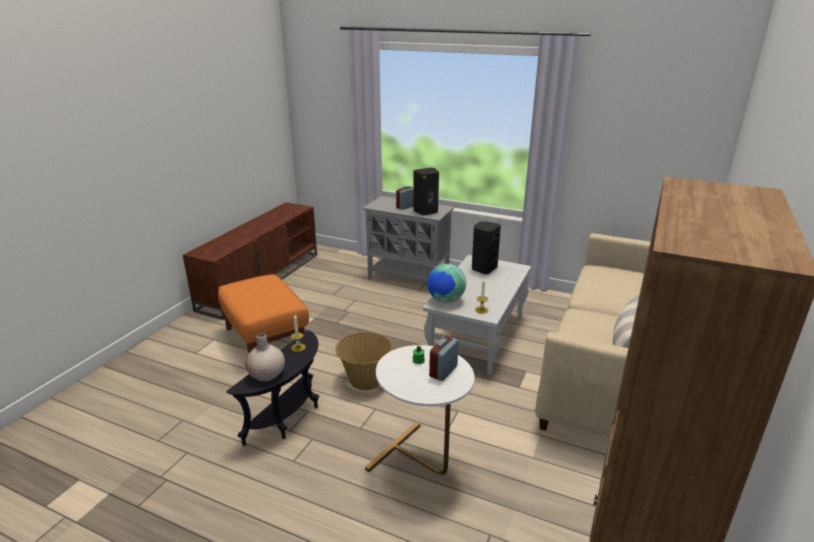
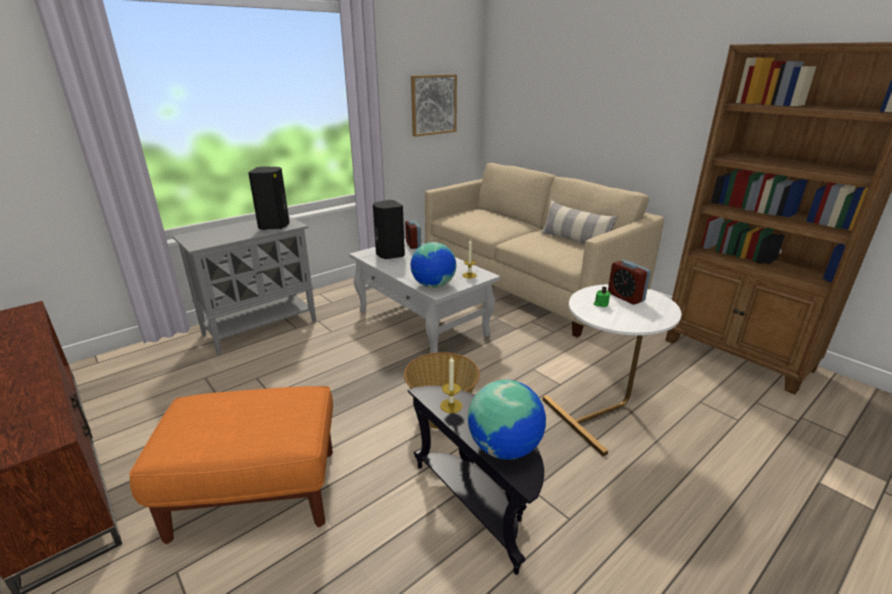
camera: 65 degrees left, 0 degrees up
(266, 374) = (505, 448): beige vase -> globe
(406, 207) = (239, 231): alarm clock -> alarm clock (413, 245)
(647, 150) = (433, 105): none -> picture

